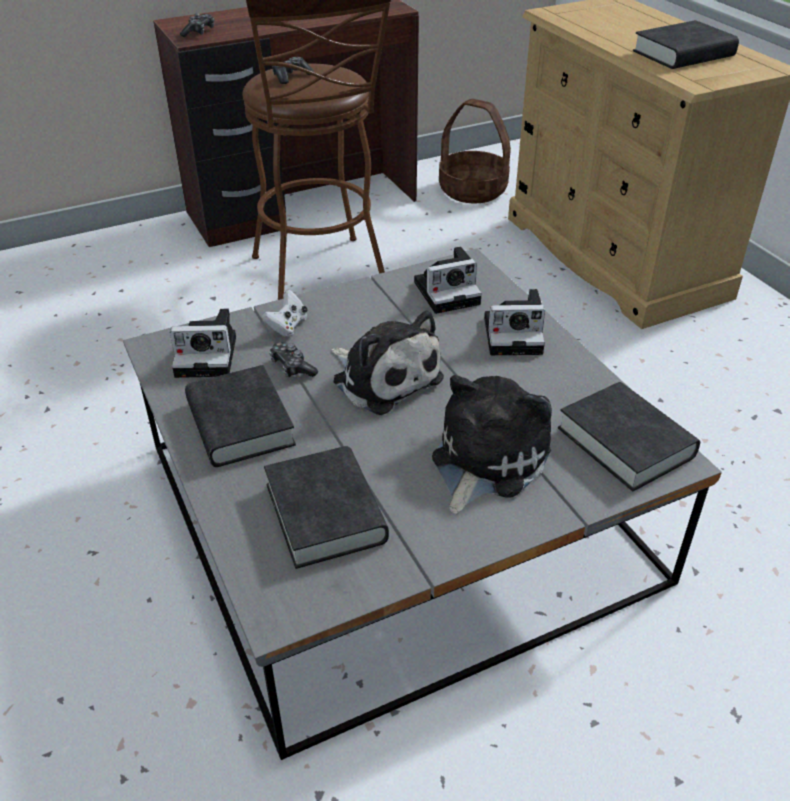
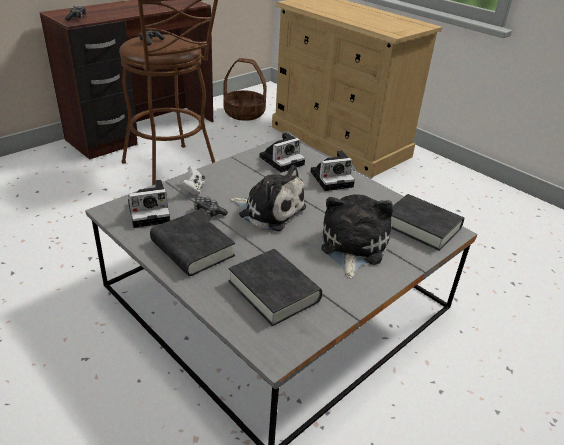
camera: 20 degrees left, 5 degrees down
(683, 54) = (377, 20): black book -> none

